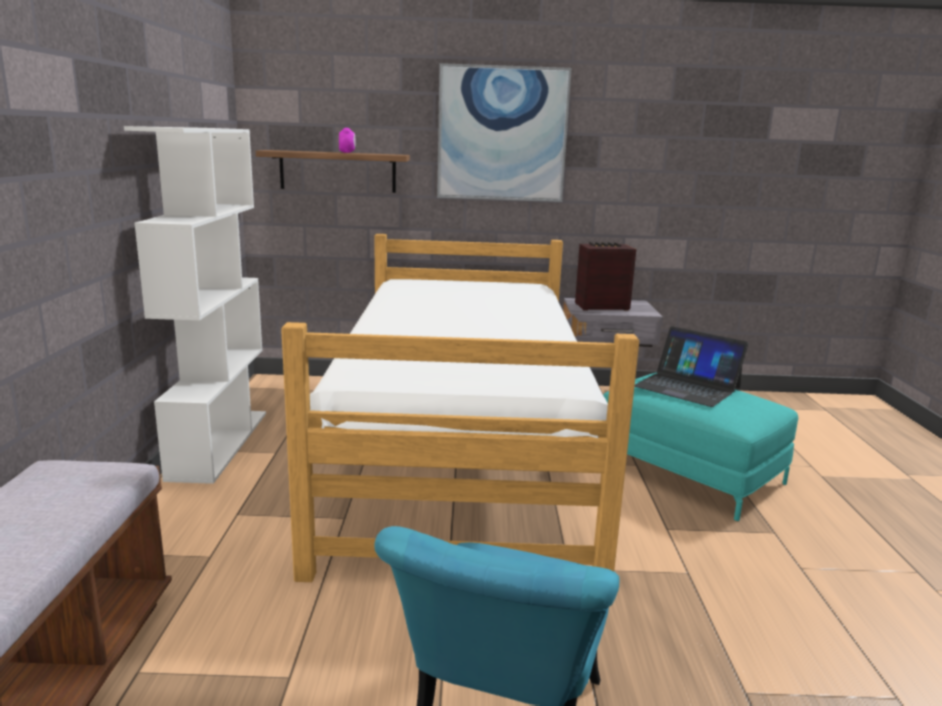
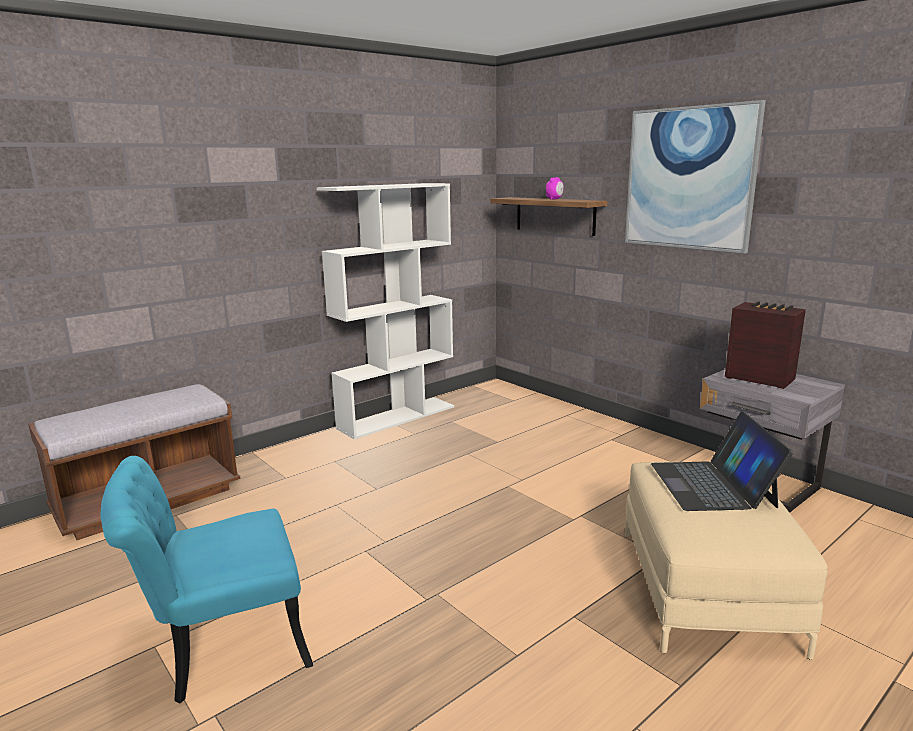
camera: 50 degrees right, 0 degrees up
(461, 454) = (524, 482): bed -> none
(689, 472) = (707, 588): turquoise ottoman -> beige ottoman

